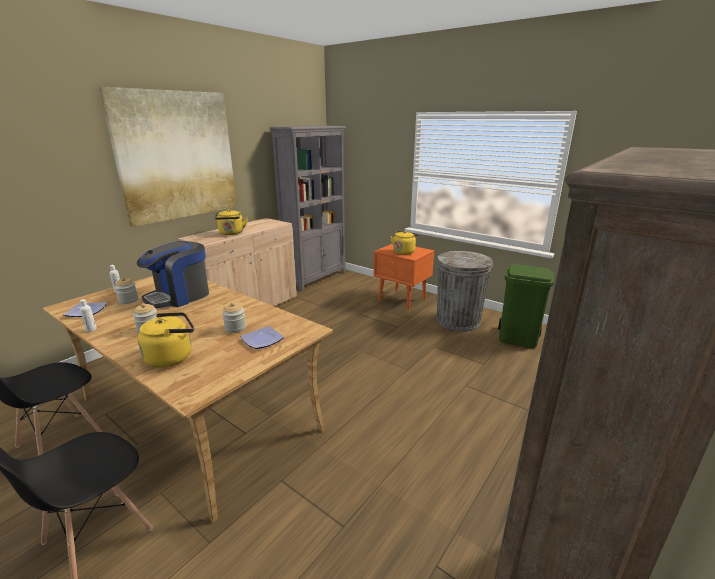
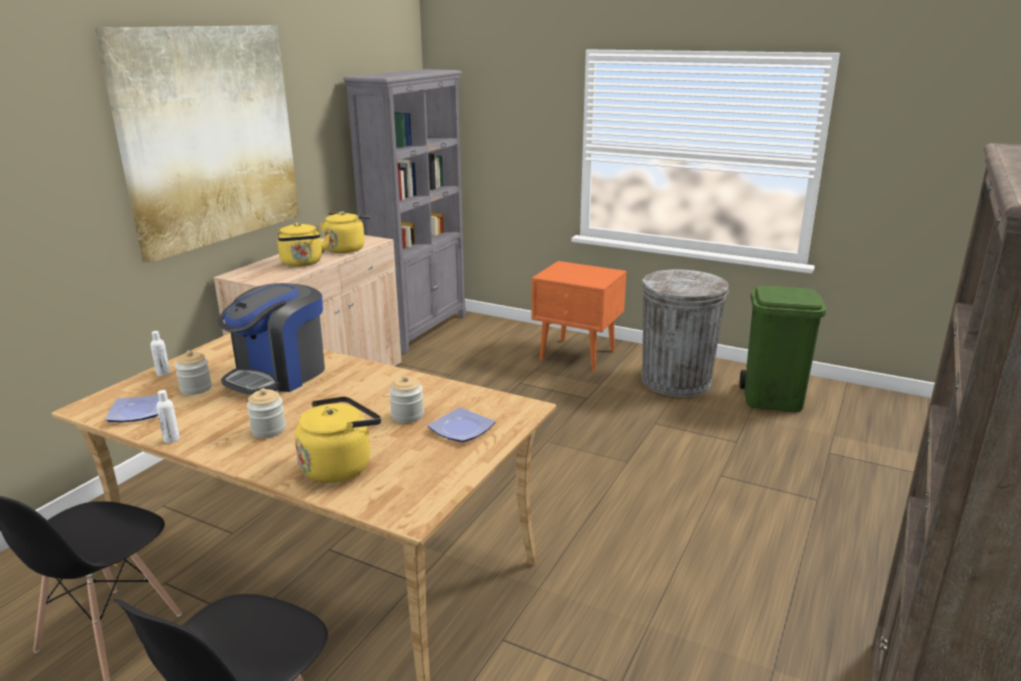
camera: 10 degrees left, 0 degrees up
(404, 252) = (581, 276): yellow kettle -> yellow kettle (346, 249)

